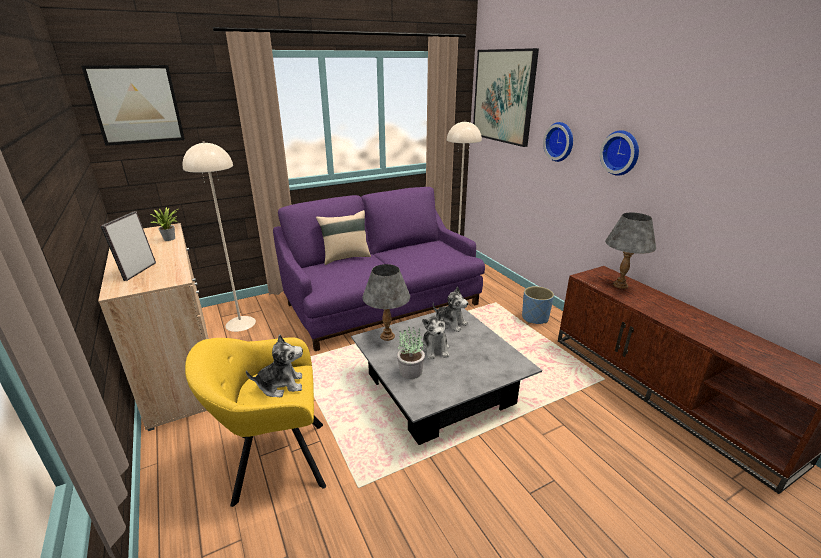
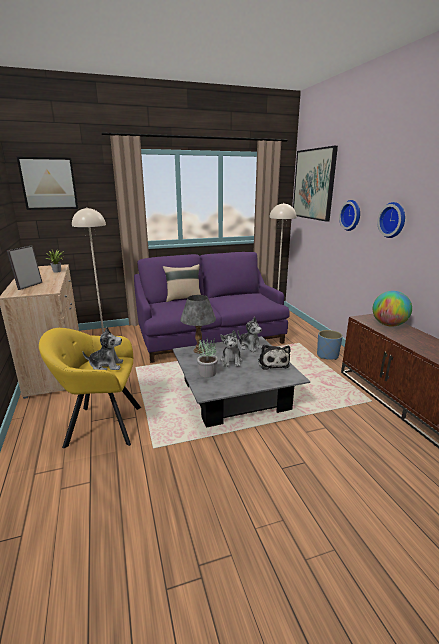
camera: 10 degrees right, 5 degrees down
(488, 346) = (272, 363): none -> plush toy
(620, 285) = (388, 325): grey table lamp -> globe

